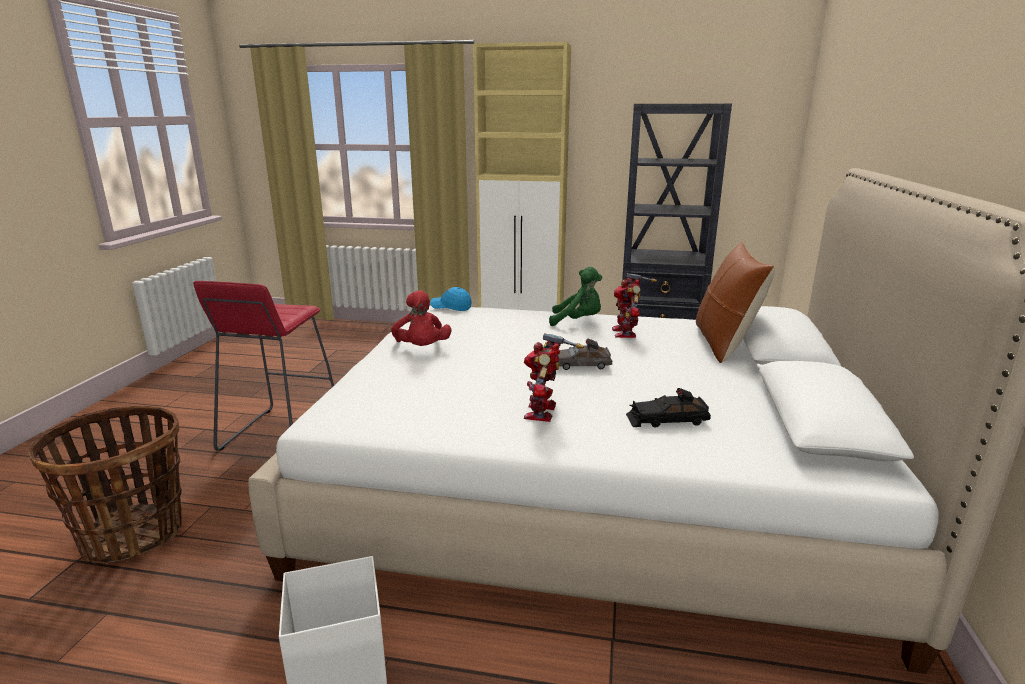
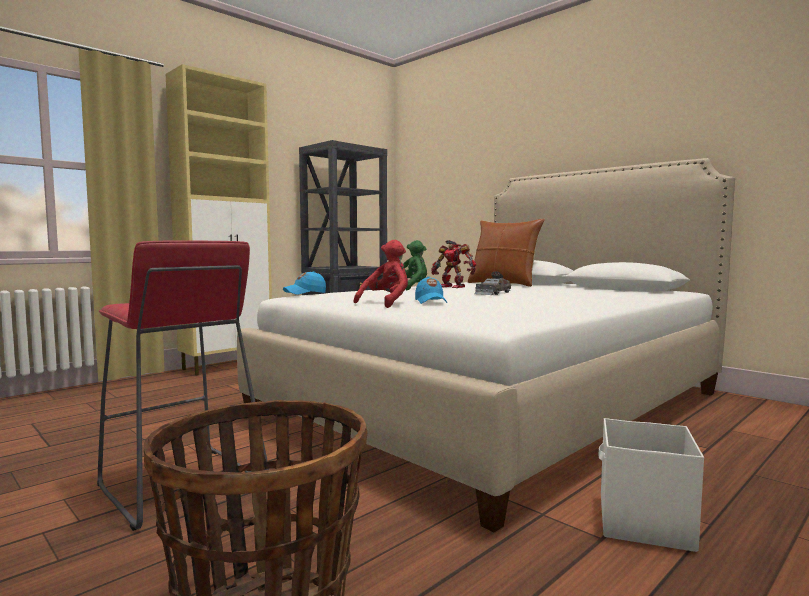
camera: 55 degrees left, 15 degrees down
(422, 349) = (387, 303): red plush toy -> red plush toy turned 75 degrees counterclockwise
(457, 359) = (430, 302): none -> blue cap
(544, 412) = (560, 302): toy robot -> none
(666, 419) = (597, 295): black toy car -> none

